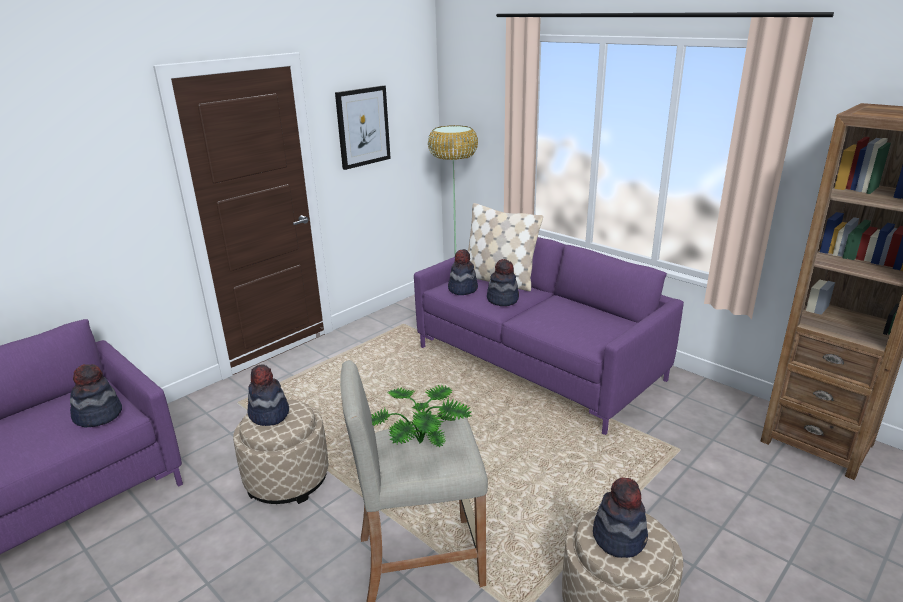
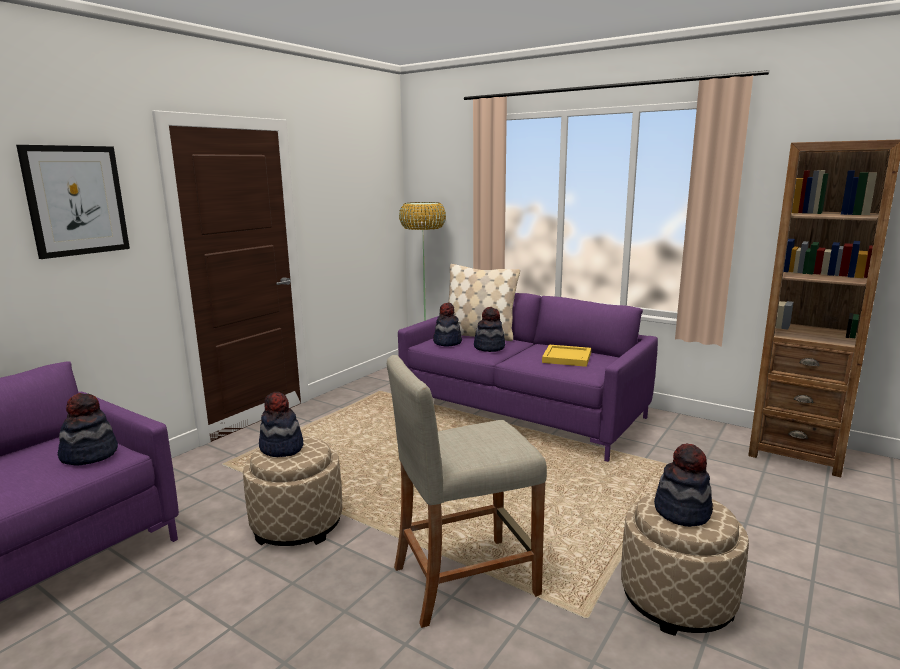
camera: 10 degrees left, 10 degrees down
(363, 127) = (340, 198): picture -> picture (76, 200)
(420, 447) = (471, 441): potted plant -> none
(578, 320) = (567, 357): none -> yellow tray

